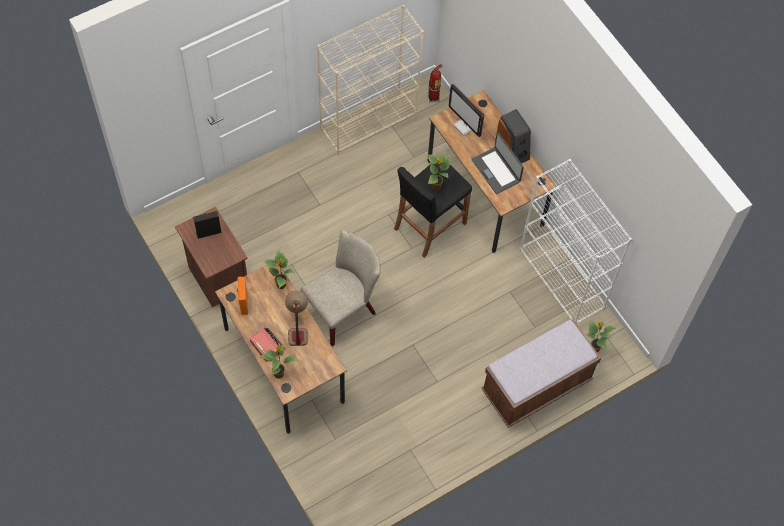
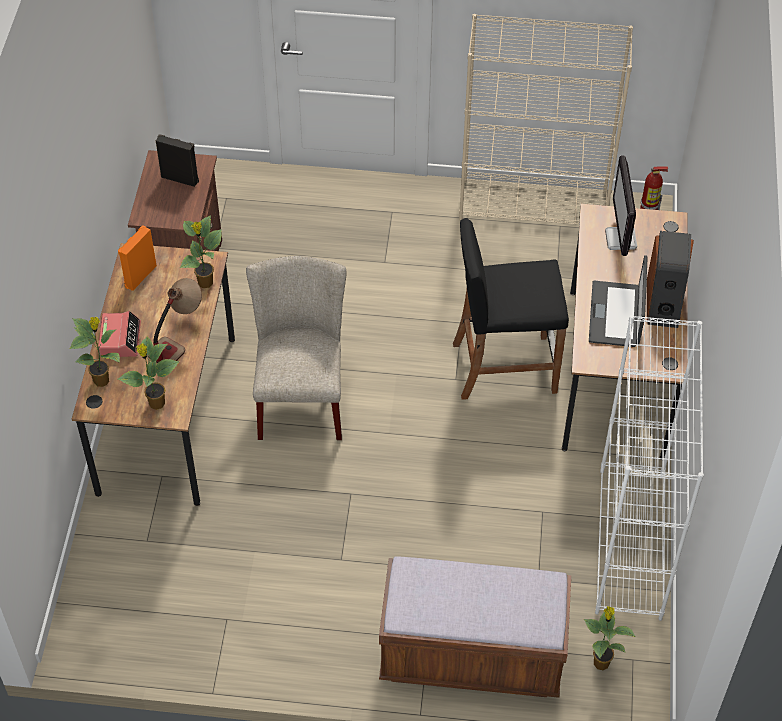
camera: 40 degrees right, 10 degrees down
(343, 309) = (301, 396): beige chair -> beige chair turned 90 degrees counterclockwise
(436, 187) = (516, 289): potted plant -> potted plant (156, 404)

